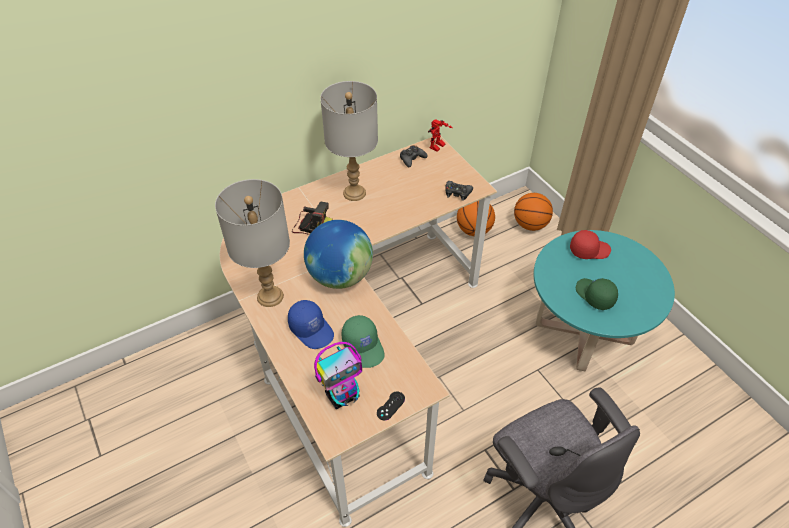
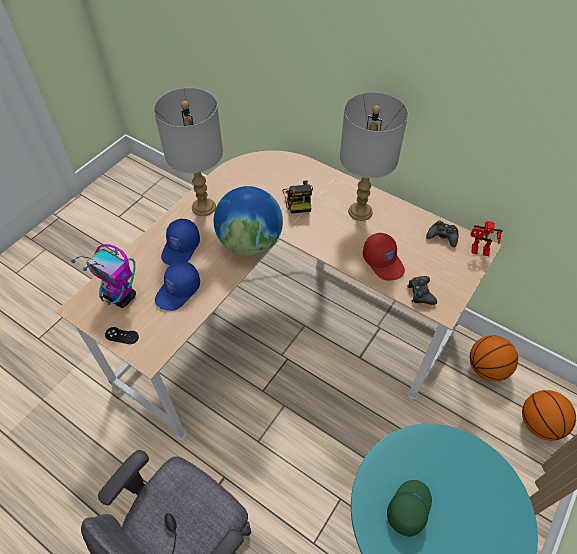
camera: 65 degrees right, 5 degrees up
(364, 346) = (178, 291): green cap -> blue cap
(589, 250) = (480, 480): red cap -> red cap (383, 262)

